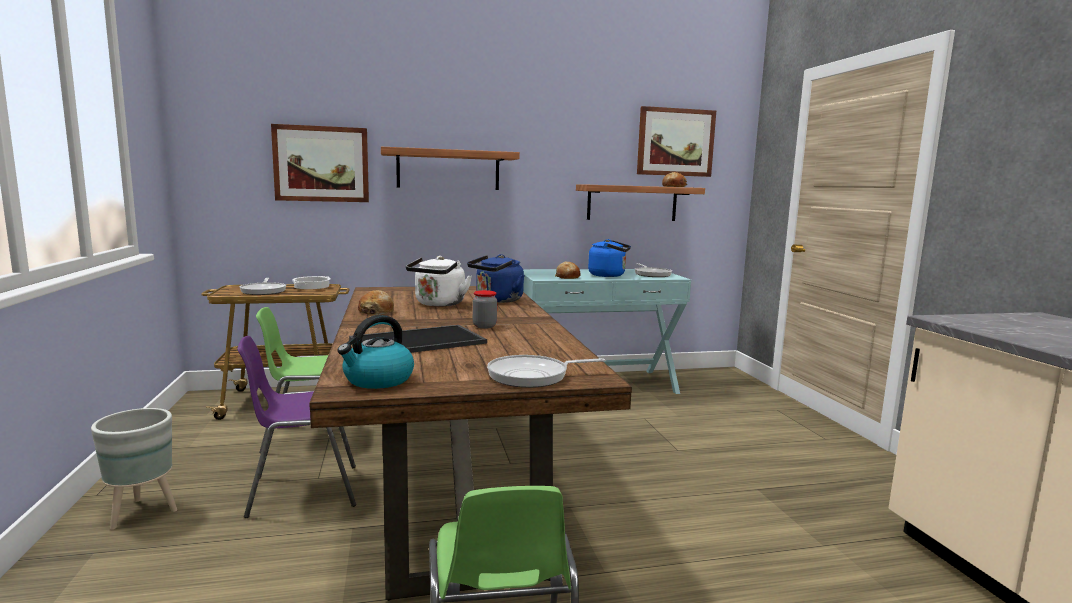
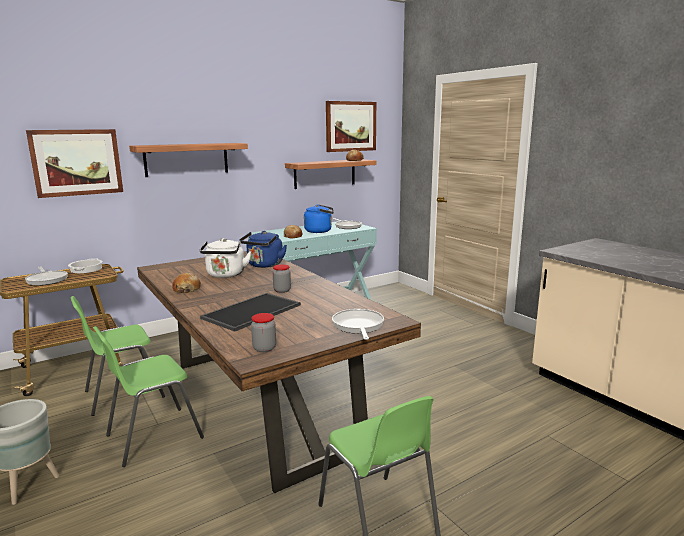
camera: 20 degrees left, 5 degrees up
(302, 491) = (153, 436): purple chair -> green chair
(378, 380) = (264, 348): kettle -> jar
(533, 376) = (358, 326): frying pan -> frying pan turned 120 degrees clockwise

